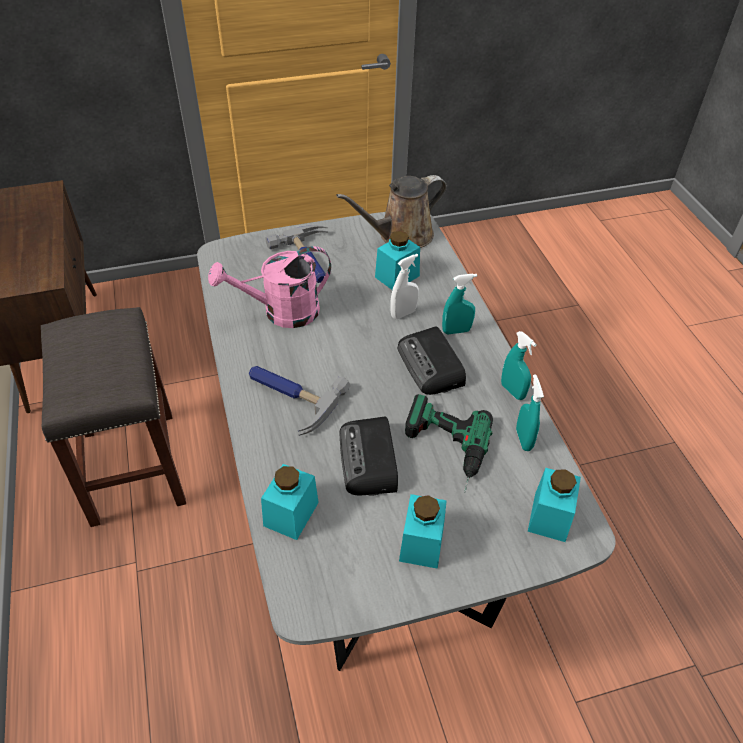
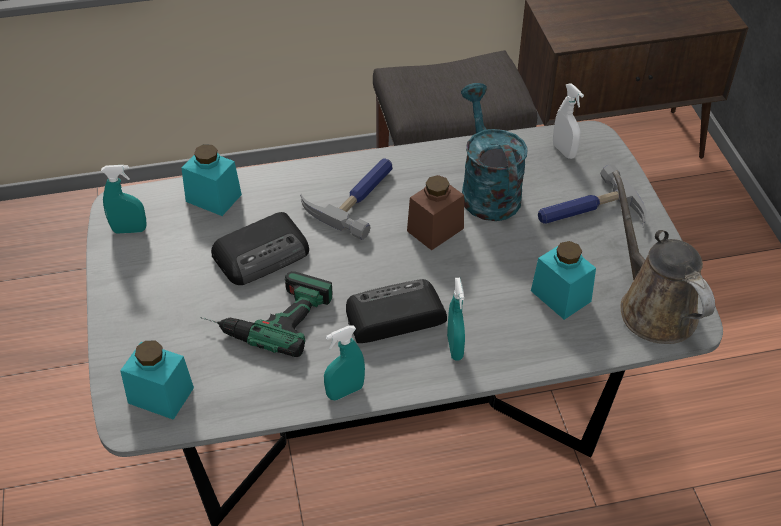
camera: 95 degrees right, 0 degrees up
(281, 313) = (486, 189): pink watering can -> turquoise watering can
(331, 343) = (435, 229): none -> brown jar
(369, 461) = (263, 254): radio -> radio turned 150 degrees clockwise
(403, 313) = (487, 297): white spray bottle -> white spray bottle (564, 151)
(421, 543) = (159, 286): turquoise jar -> none
(523, 439) = (268, 390): turquoise spray bottle -> turquoise spray bottle (129, 230)

